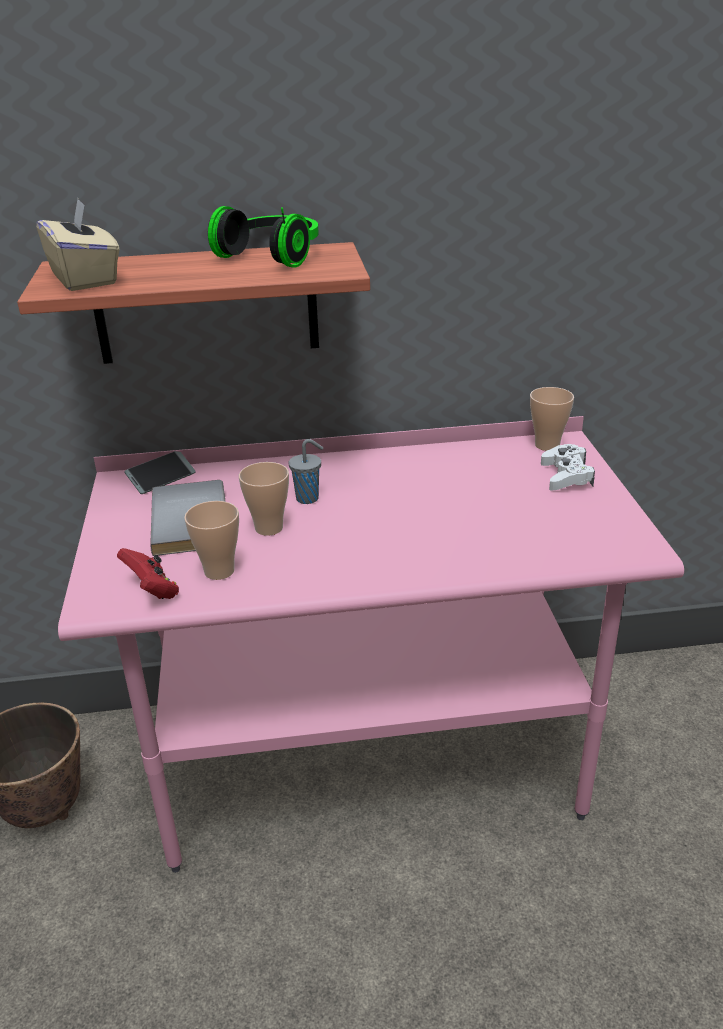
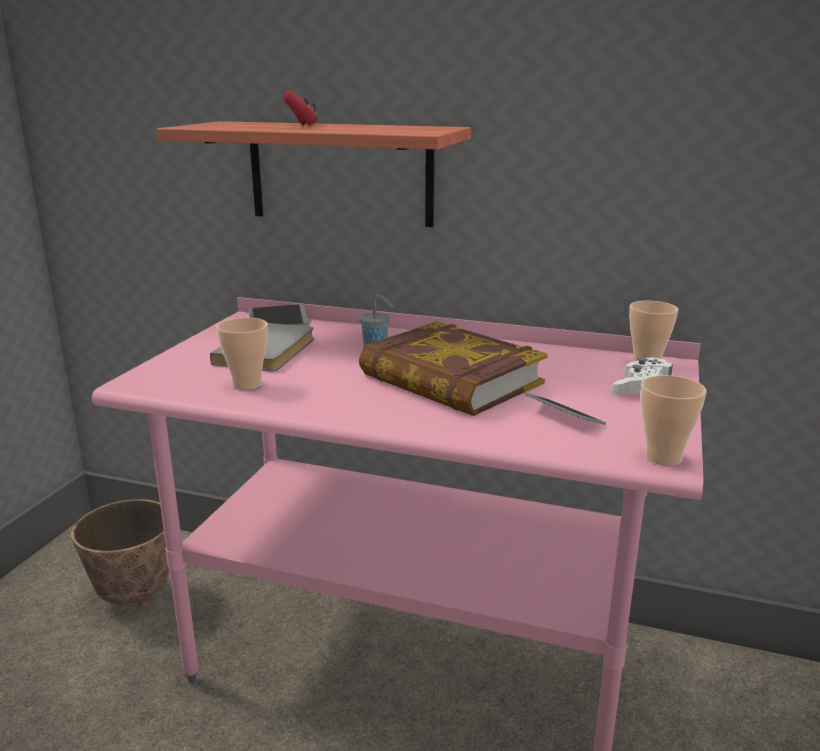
camera: 25 degrees right, 10 degrees down
(85, 278) = (224, 125): beige tissue box -> none
(153, 591) = (183, 385): red game controller -> red game controller (301, 124)
(269, 528) = (320, 367): cup -> cup (663, 457)
(274, 255) = (387, 126): headphones -> none
(404, 511) = (450, 380): none -> book
(534, 527) = (563, 417): none -> phone

